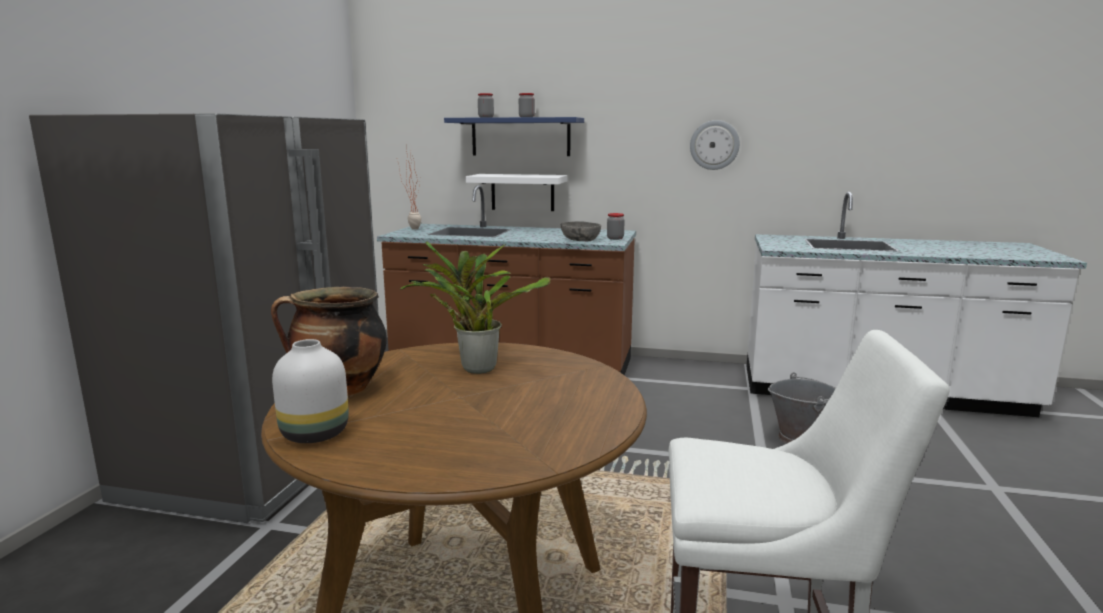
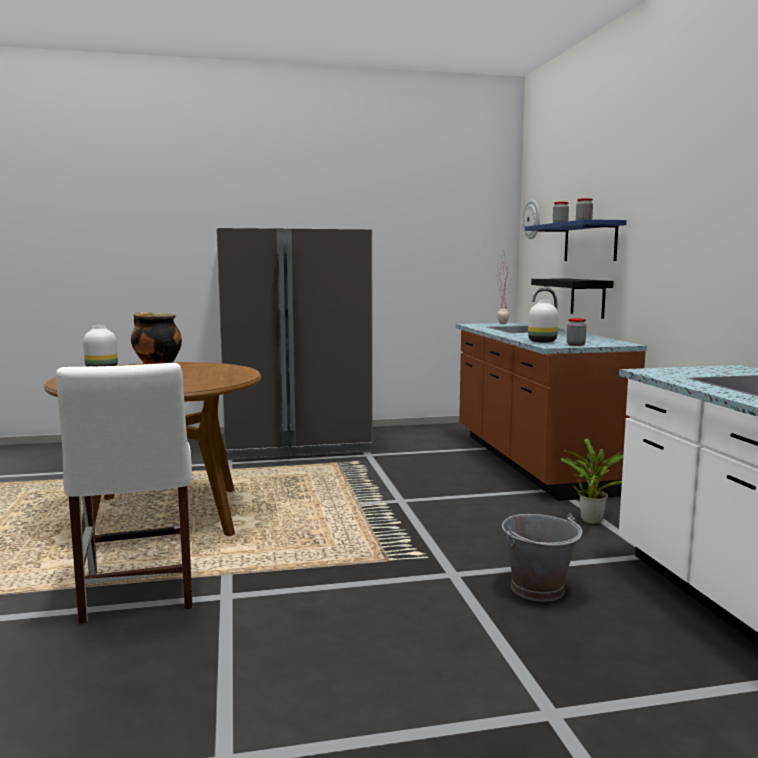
camera: 65 degrees right, 5 degrees down
(475, 368) = (205, 373): potted plant -> potted plant (591, 520)
(522, 192) = (588, 297): white shelf -> black shelf
(580, 240) = (542, 342): grey bowl -> white vase
(714, 145) = (718, 245): wall clock -> wall clock (532, 219)

